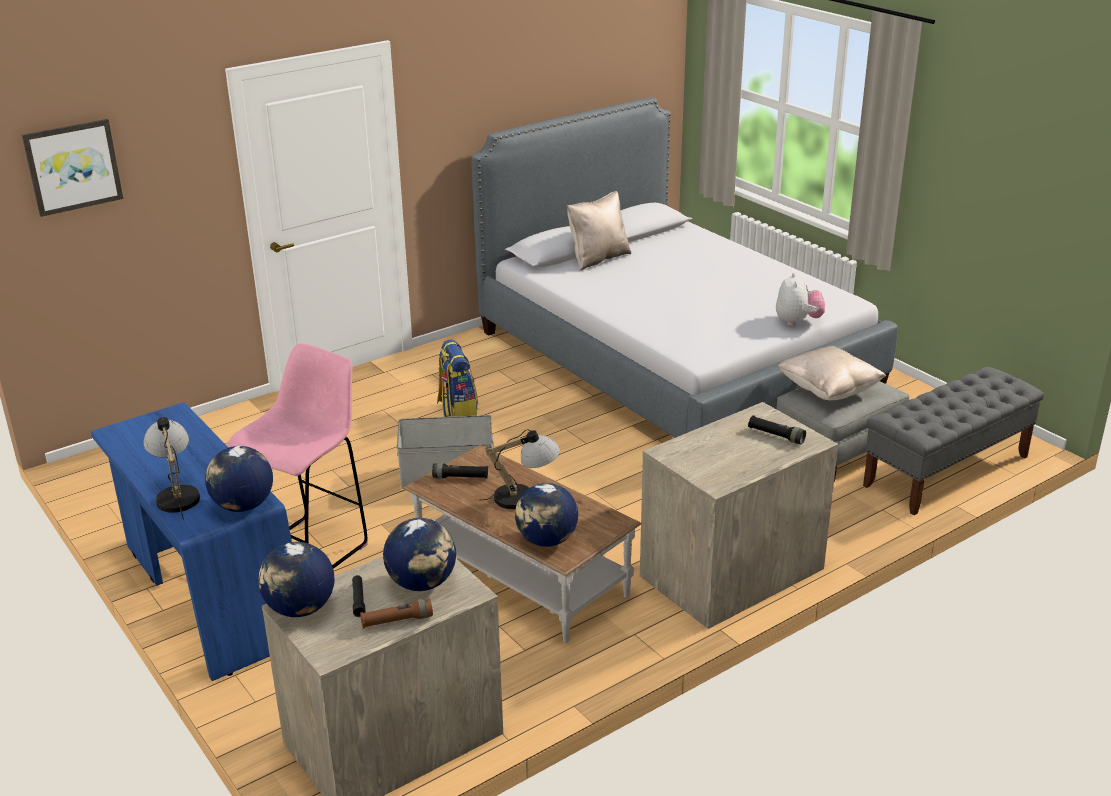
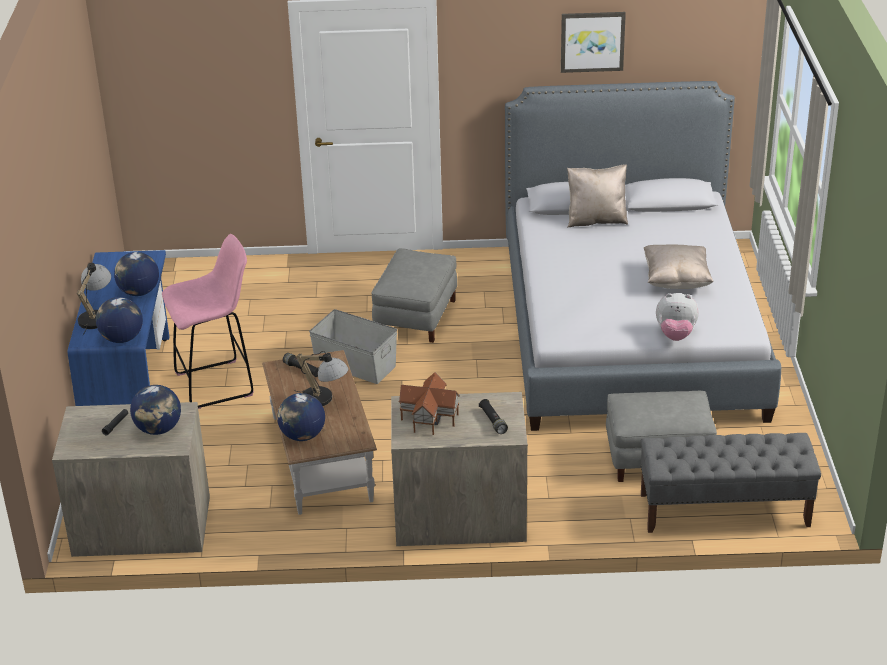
camera: 35 degrees right, 5 degrees up
(73, 166) = (161, 54): picture -> picture (592, 41)
(300, 609) = (82, 417): globe -> globe (139, 292)
(397, 621) = (121, 446): brown flashlight -> none
(457, 412) = (415, 316): backpack -> grey ottoman
(711, 454) = (430, 417): none -> toy house
(797, 322) = (675, 335): plush toy -> plush toy turned 60 degrees clockwise
(828, 391) = (649, 404): beige pillow -> beige pillow (676, 281)

